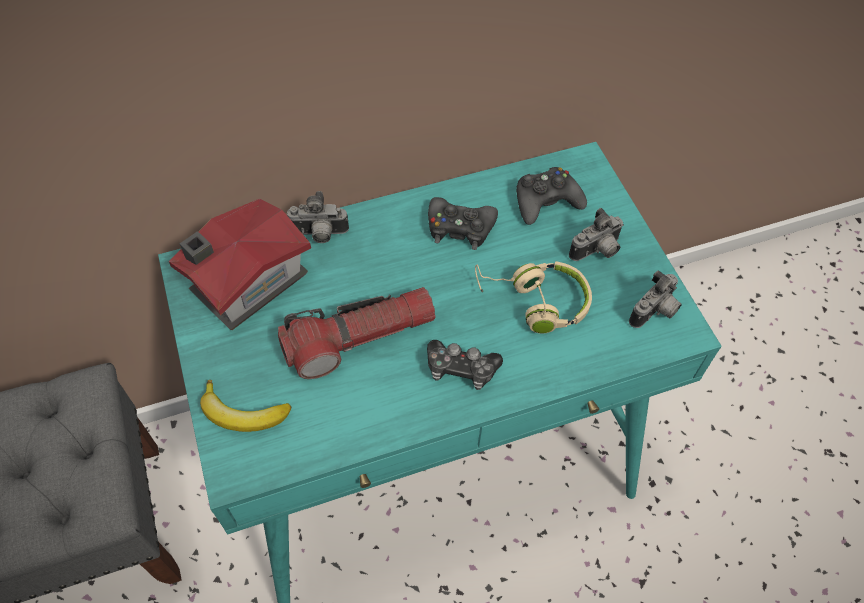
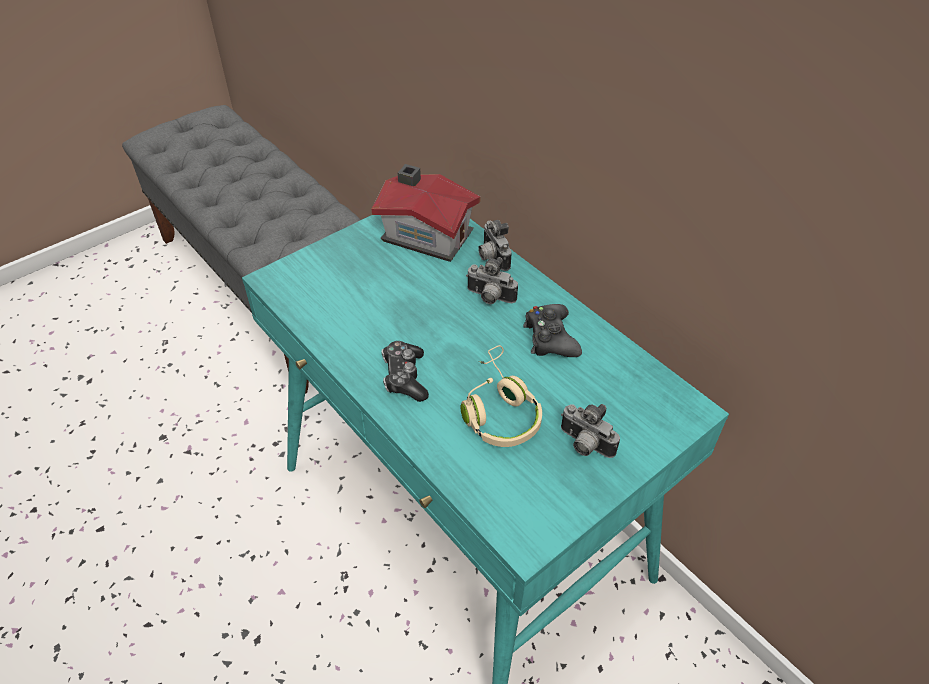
camera: 70 degrees right, 10 degrees down
(242, 414) = (317, 268): banana -> none
(359, 338) = (406, 308): flashlight -> none
(546, 201) = (620, 391): black game controller -> none
(655, 312) = (536, 510): camera -> camera (489, 298)

